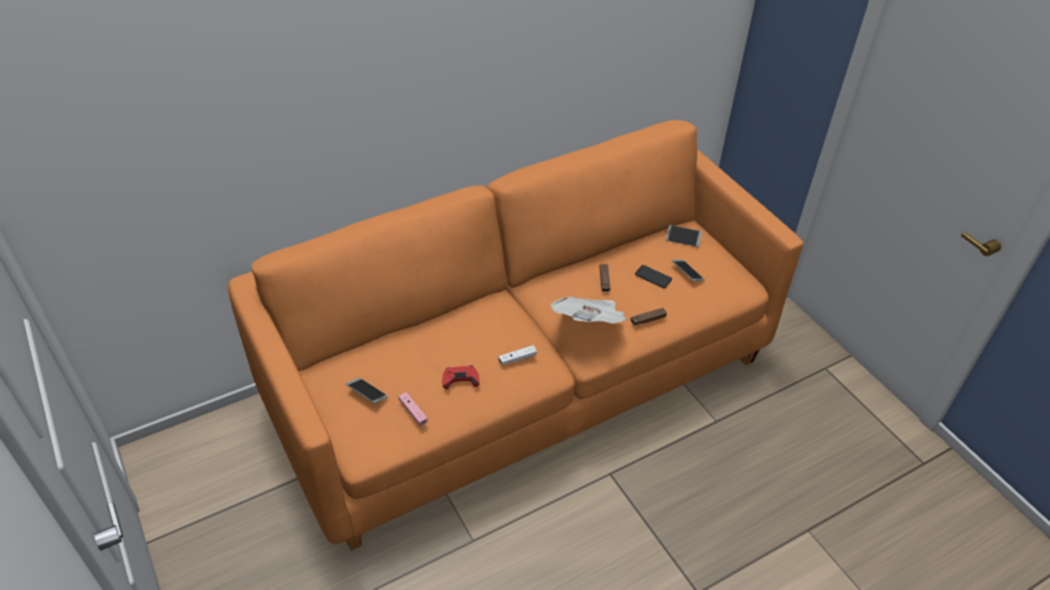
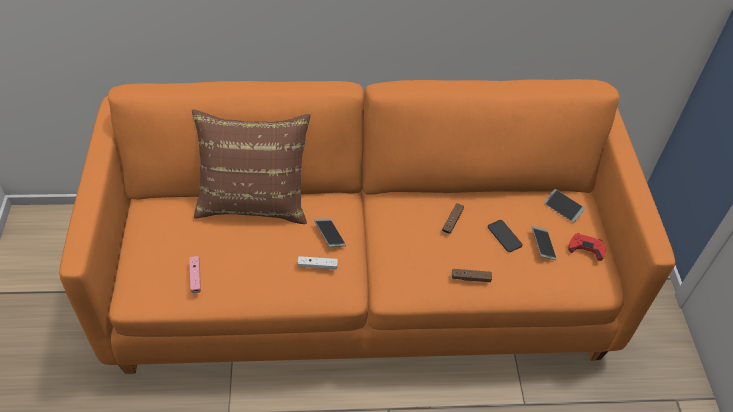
camera: 25 degrees right, 5 degrees up
(367, 393) = (169, 243): phone -> phone (329, 235)
(420, 326) = (254, 199): none -> brown pillow
(460, 379) = (254, 264): red game controller -> red game controller (586, 248)
(589, 323) = (409, 258): newspaper -> none

